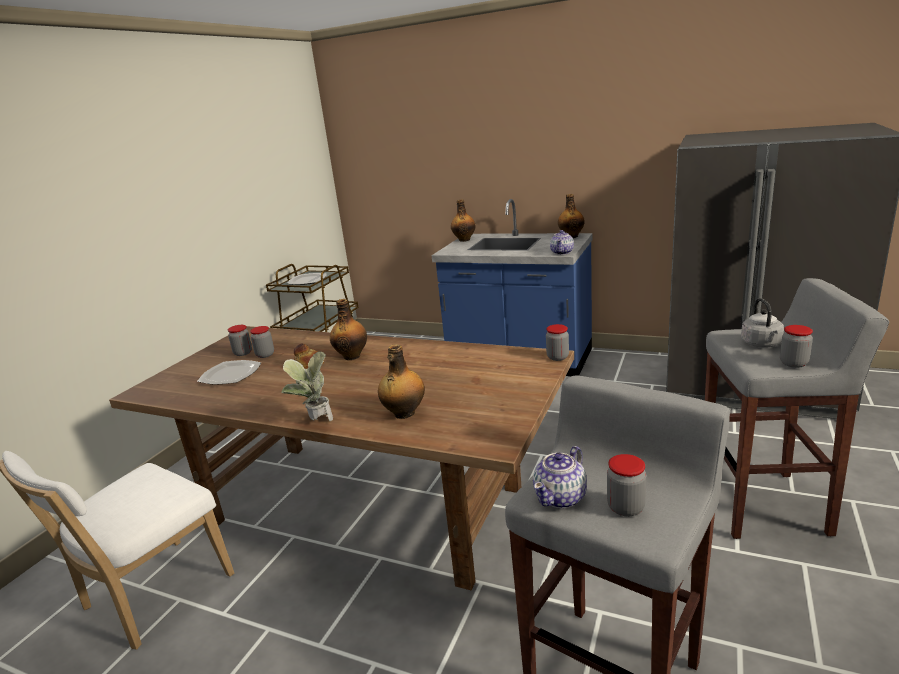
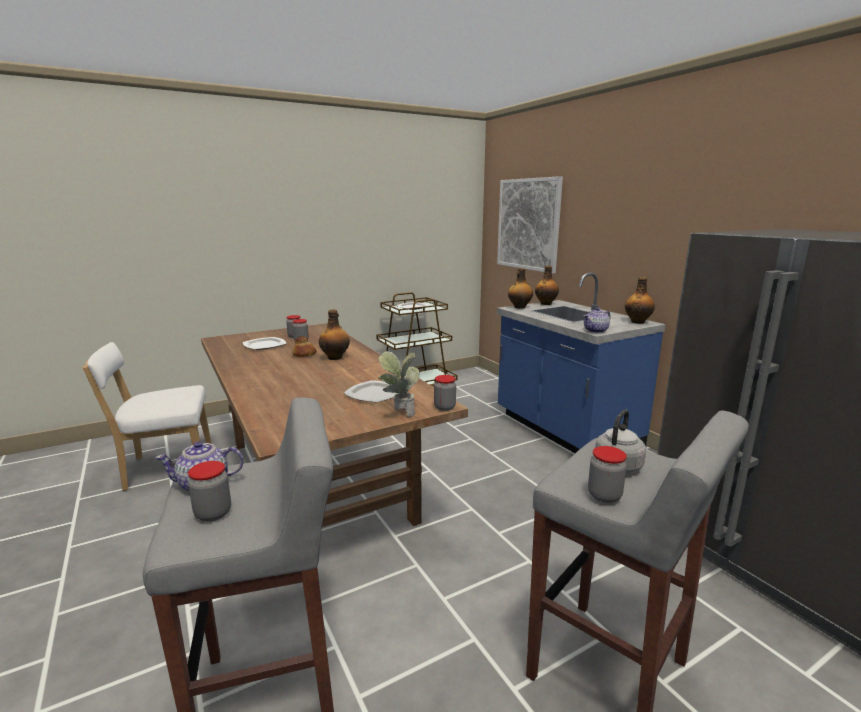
camera: 35 degrees right, 5 degrees down
(316, 422) = (237, 385): potted plant -> potted plant (399, 413)
(404, 414) = (281, 400): bottle -> bottle (519, 307)
(405, 159) = (528, 224): none -> picture
(476, 371) = (375, 394): none -> plate

